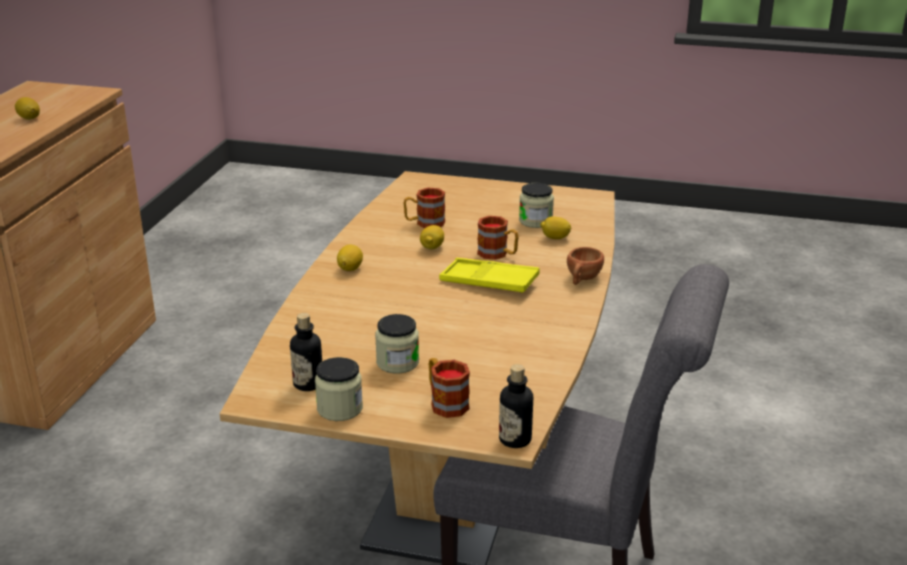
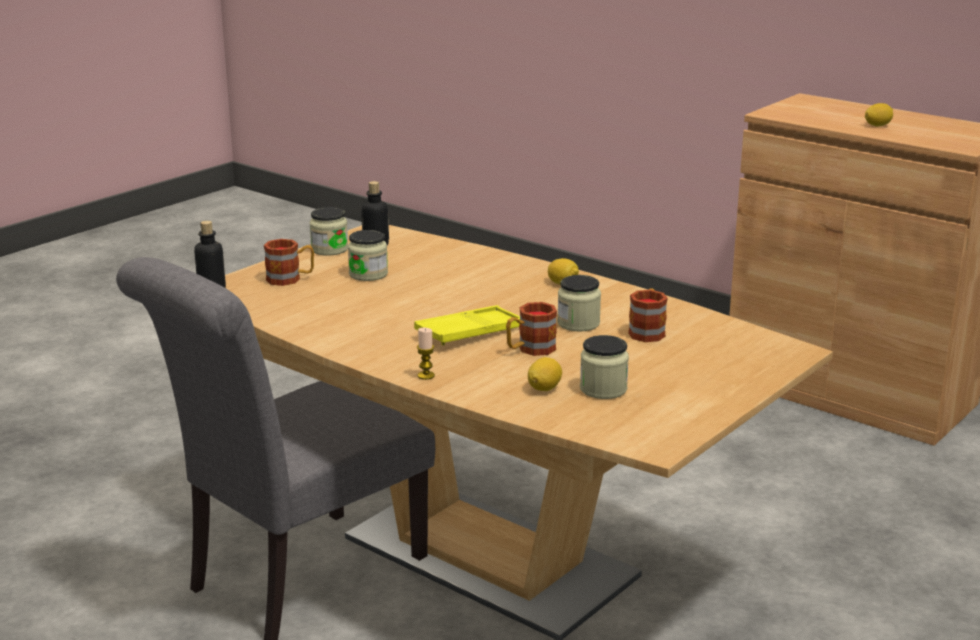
camera: 115 degrees right, 5 degrees down
(432, 247) = (578, 323): lemon -> jar
(582, 279) = (426, 376): brown cup -> candle

